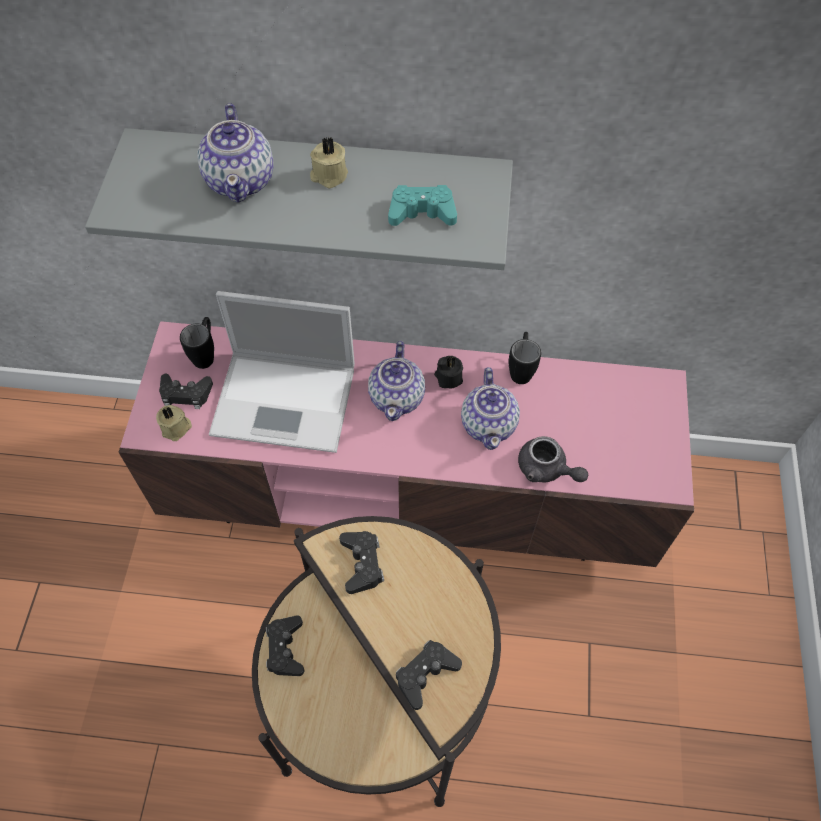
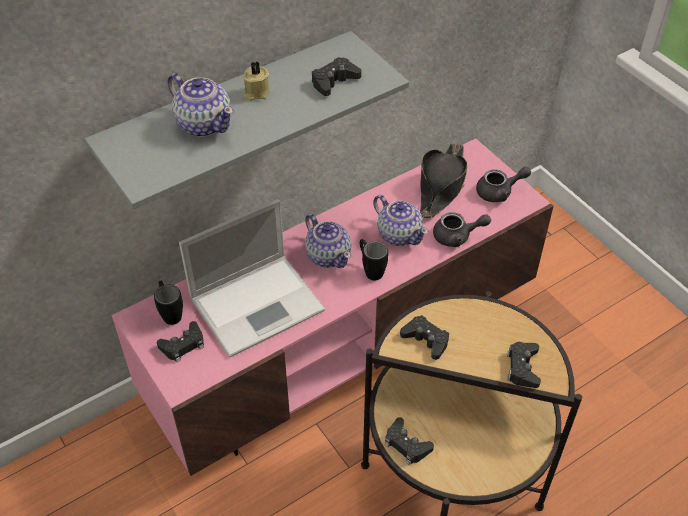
camera: 40 degrees left, 10 degrees down
(177, 428) = (200, 369): beige candle -> none
(422, 212) = (334, 81): turquoise game controller -> black game controller
(448, 377) = (347, 225): black candle -> none
(521, 369) = (385, 193): black mug -> black mug (370, 270)
(588, 400) = (441, 186): none -> black hat
(646, 451) = (499, 192): none -> grey teapot

